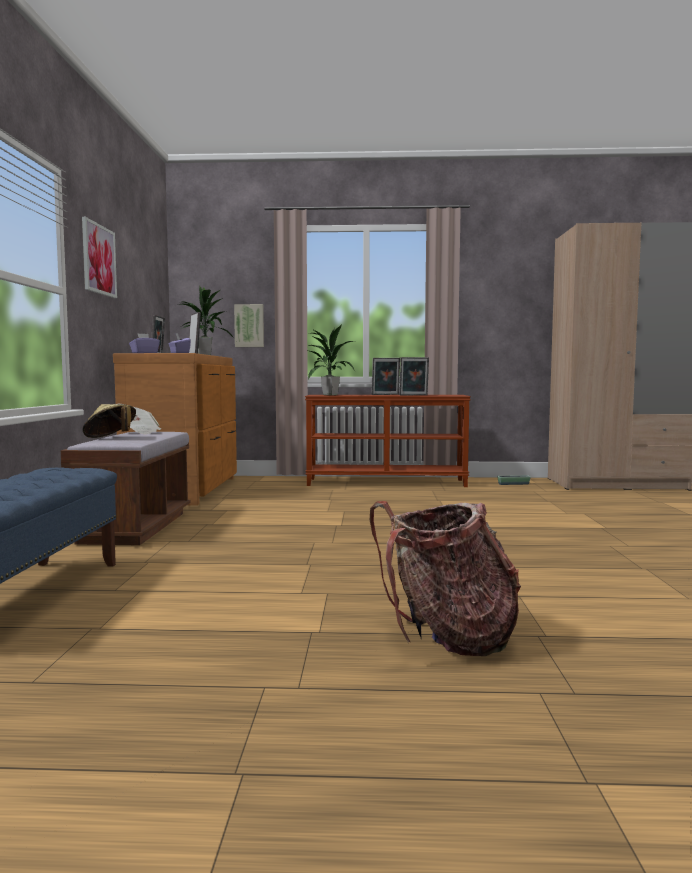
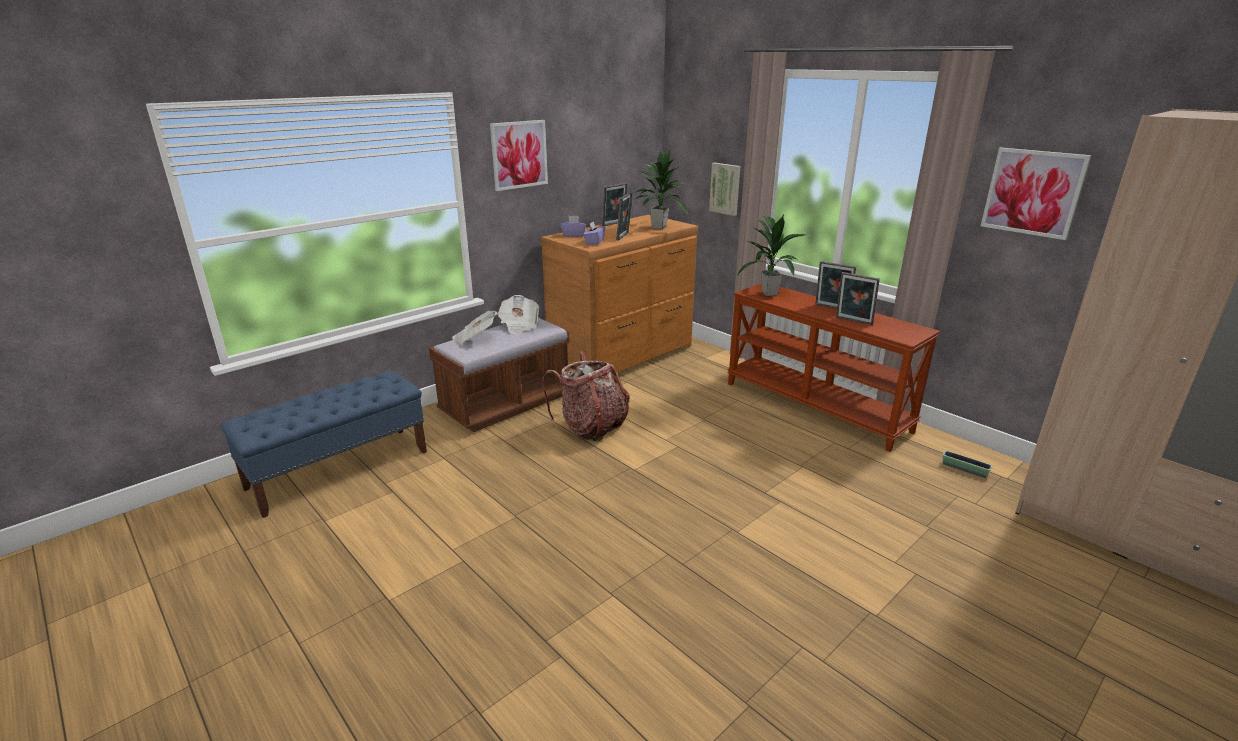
camera: 45 degrees right, 20 degrees up
(110, 438) = (475, 338): beige hat -> newspaper
(447, 638) = (429, 663): backpack -> backpack (591, 427)
(494, 294) = (1033, 192): none -> picture

